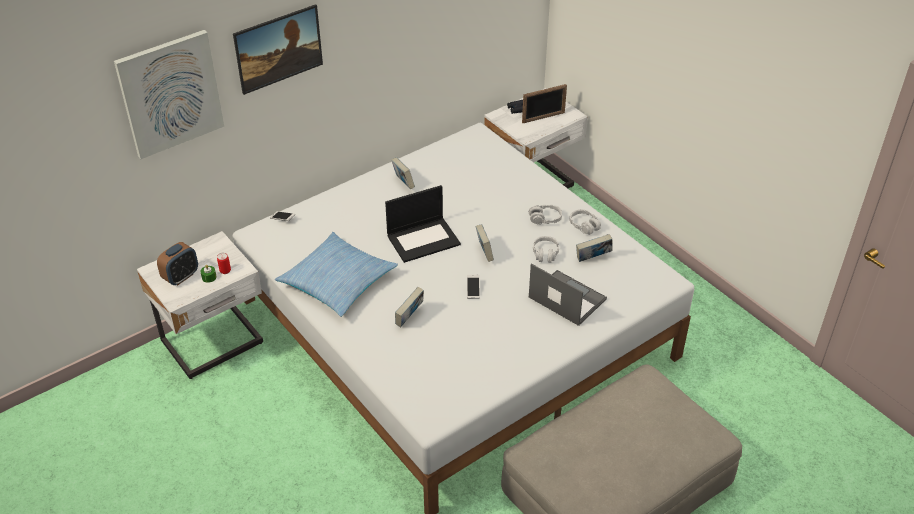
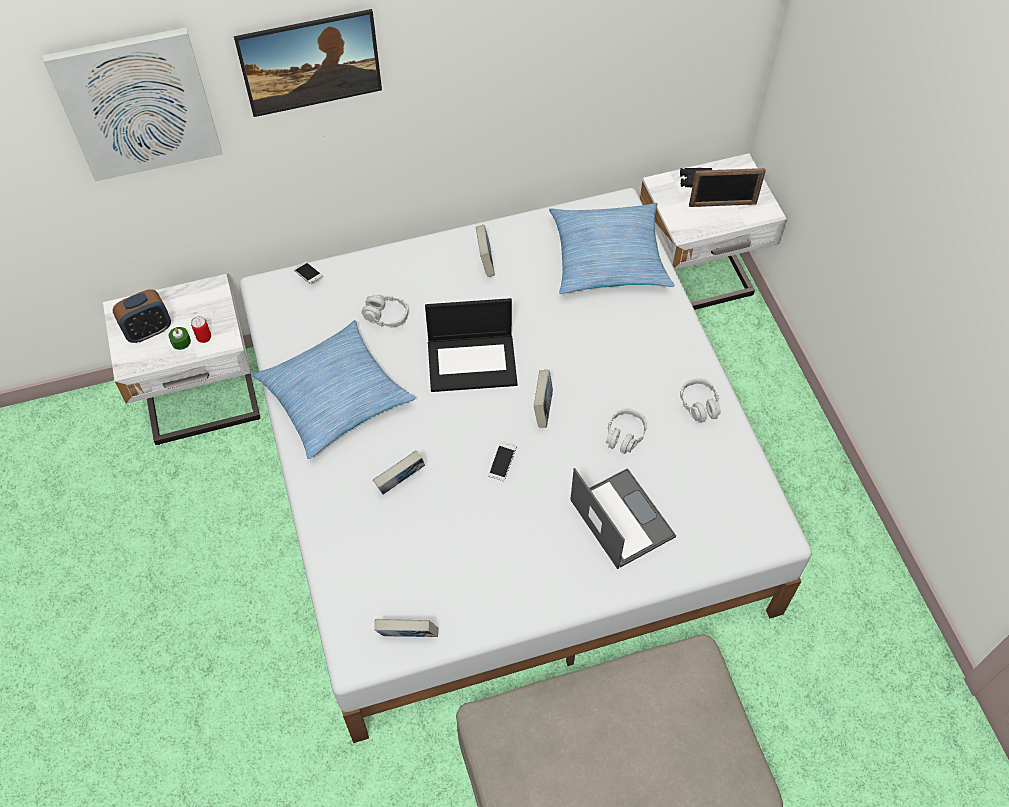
camera: 20 degrees right, 15 degrees up
(484, 162) = (608, 257): none -> pillow
(545, 219) = (650, 376): grey headphones -> grey headphones (386, 316)
(593, 258) = (687, 463): book -> book (408, 637)

